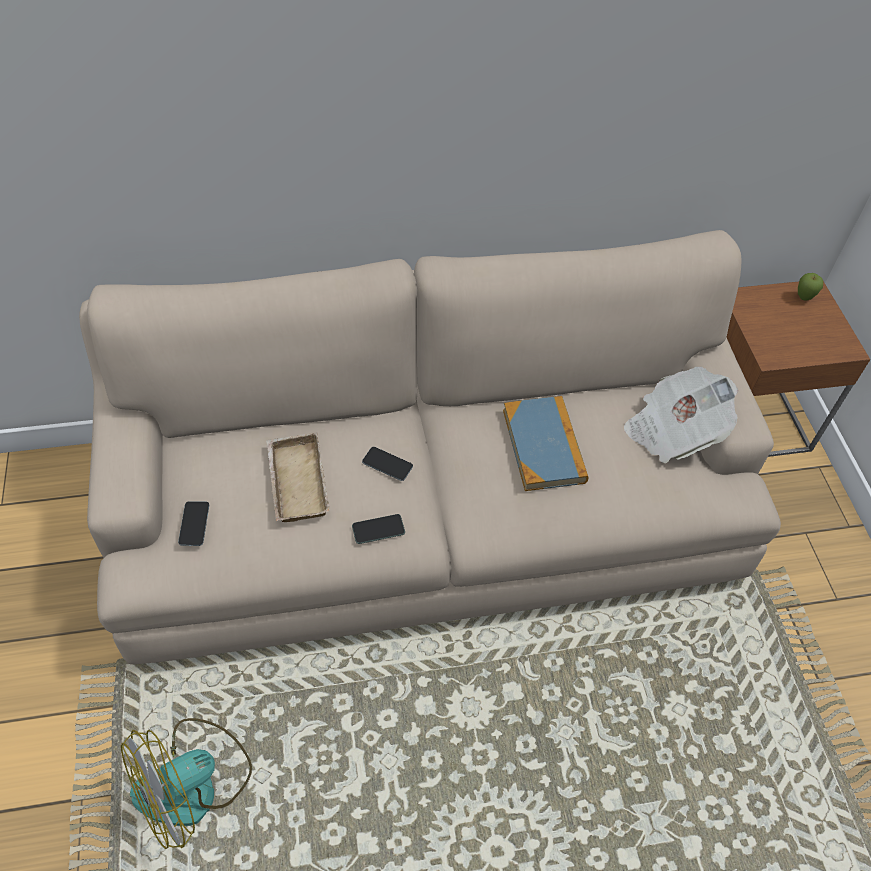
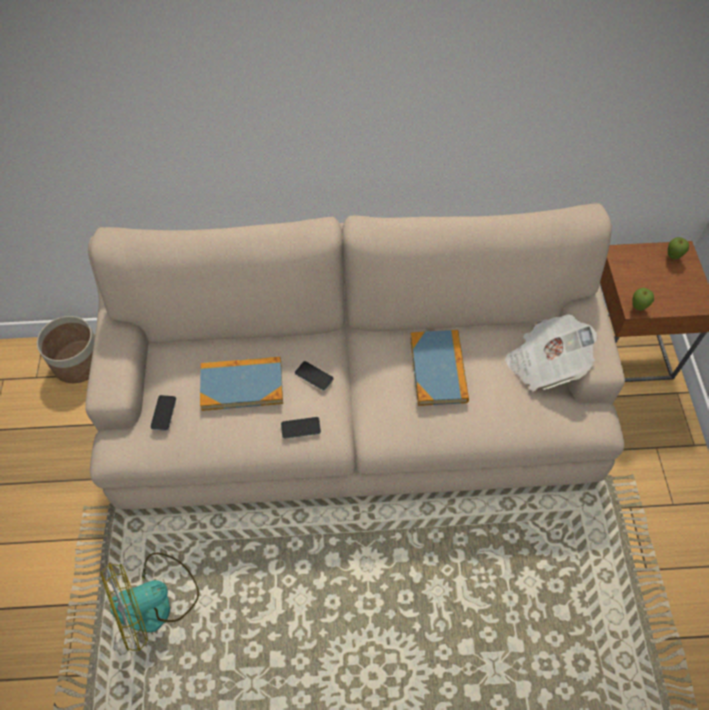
camera: 10 degrees right, 5 degrees up
(59, 481) = (79, 362): none -> planter
(295, 481) = (242, 385): beige tray -> book
(773, 357) = (637, 307): none -> apple

